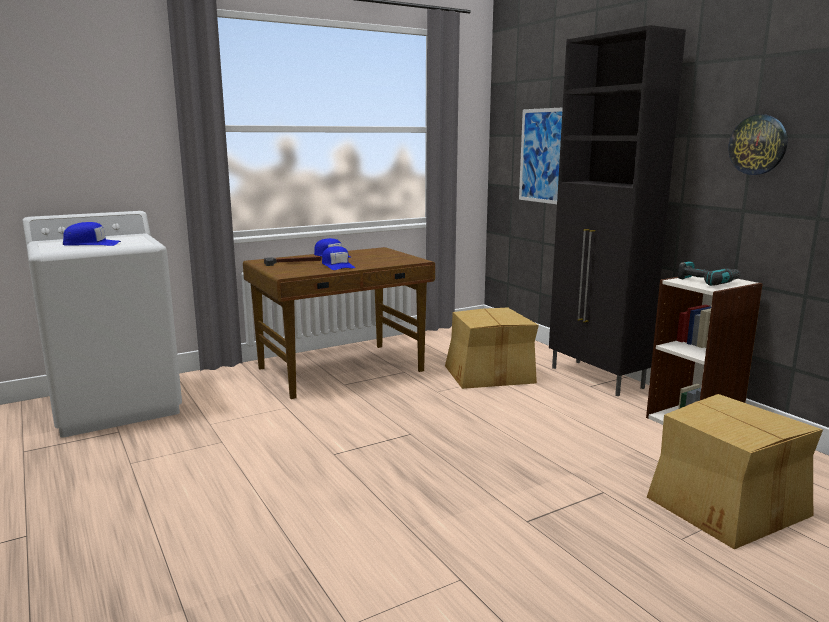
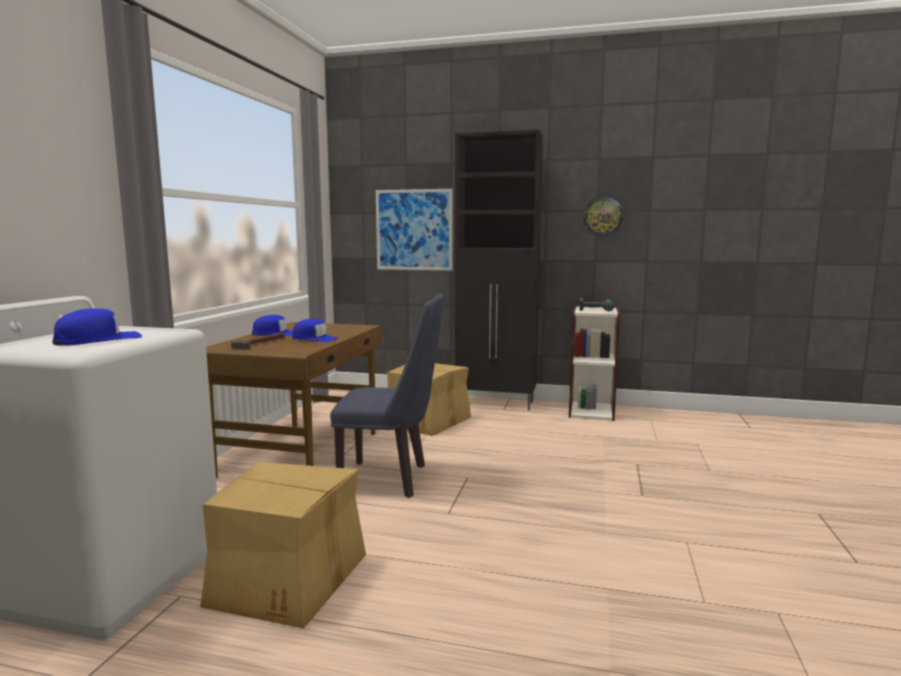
camera: 45 degrees left, 5 degrees down
(355, 412) = (392, 479): none -> blue chair
(725, 505) = (689, 447): cardboard box -> cardboard box (287, 579)

